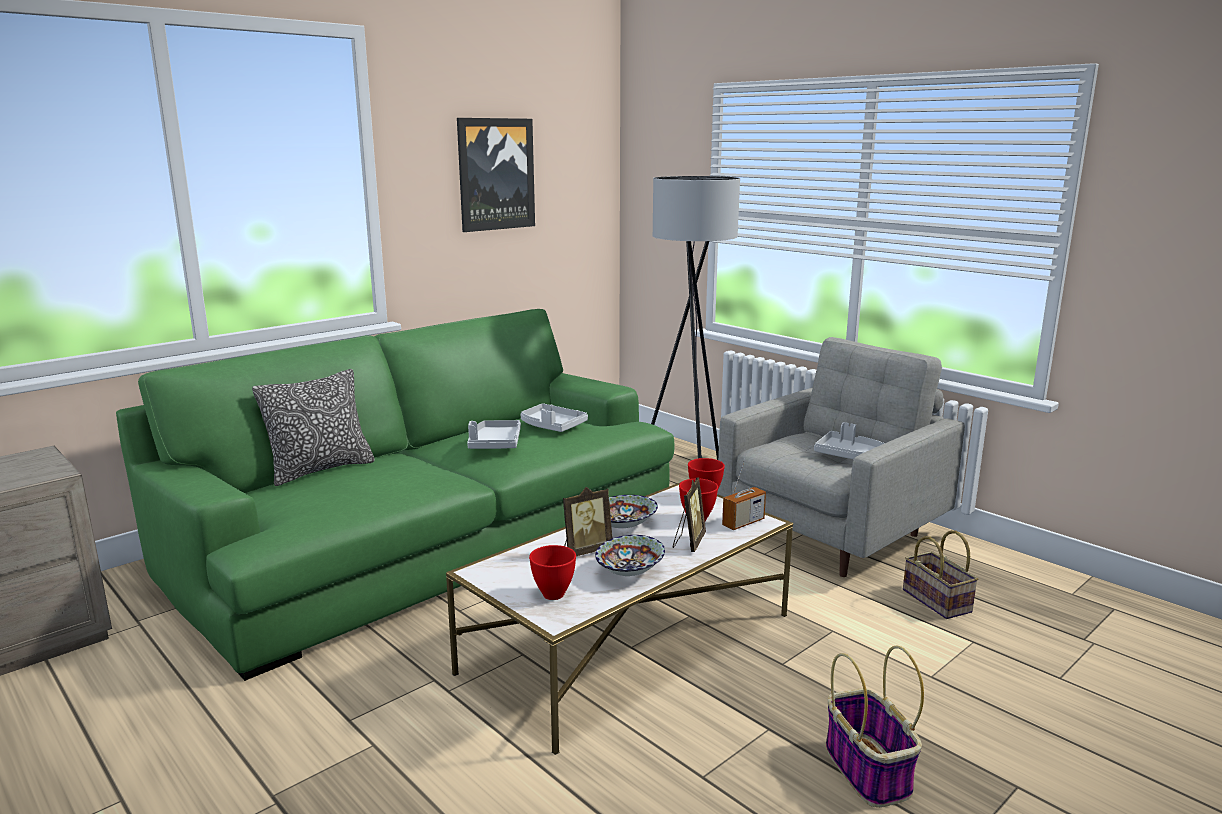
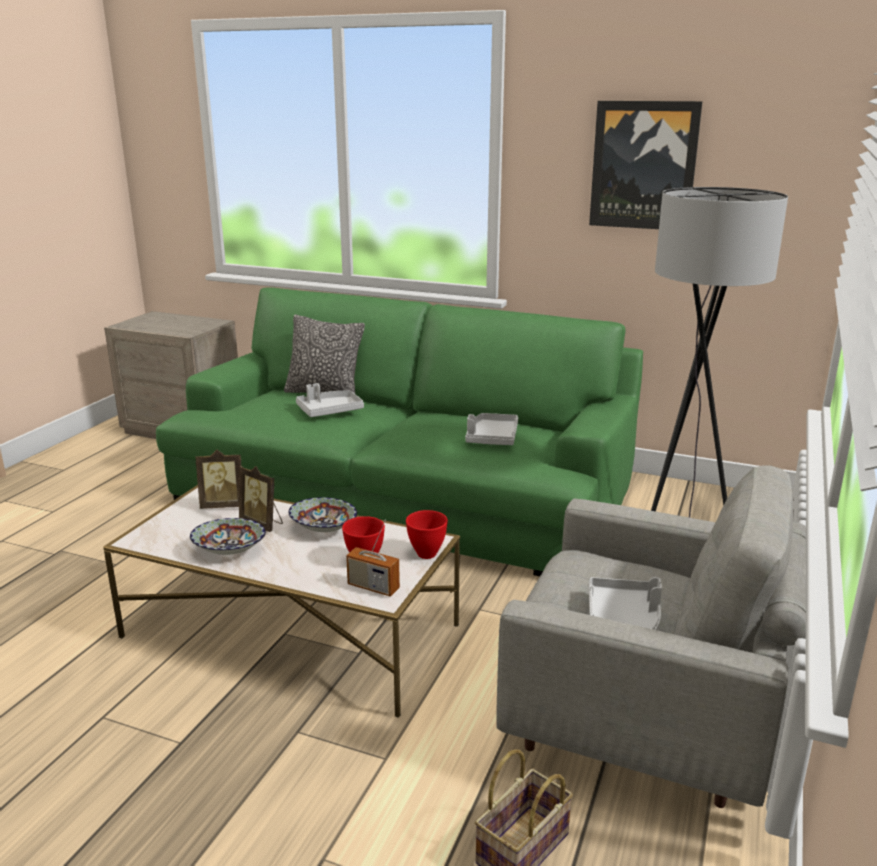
camera: 65 degrees right, 5 degrees up
(495, 444) = (422, 428): grey tray -> grey tray (329, 411)
(553, 595) = (174, 529): red bowl -> none
(688, 542) = (306, 566): picture frame -> picture frame (223, 505)
(869, 771) = (126, 823): basket -> none

